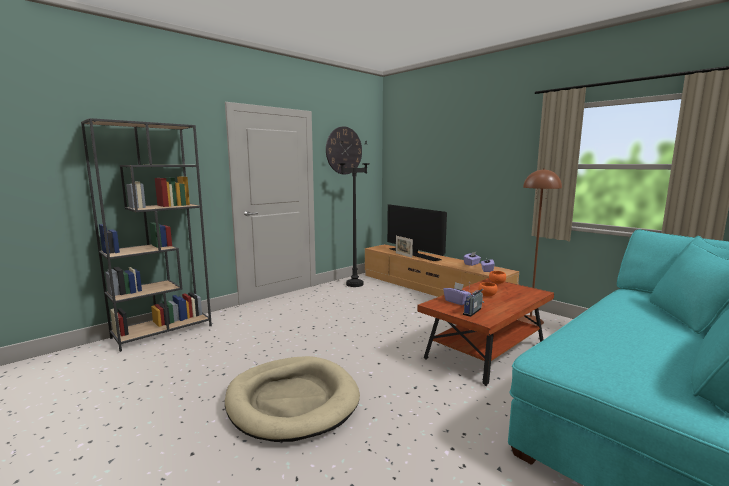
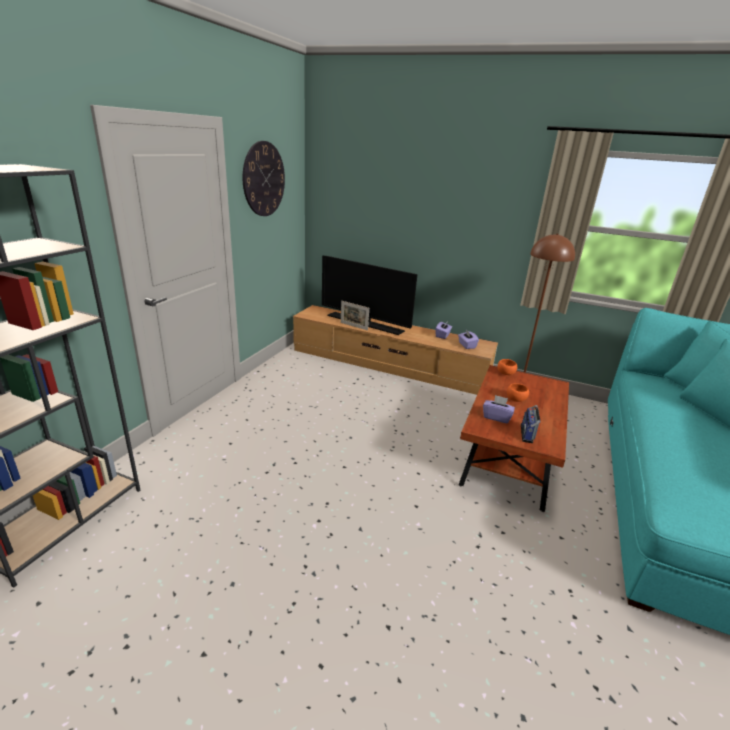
camera: 25 degrees left, 15 degrees up
(292, 401) = (362, 604): beige dog bed -> none
(354, 284) = (292, 369): black floor lamp -> none

